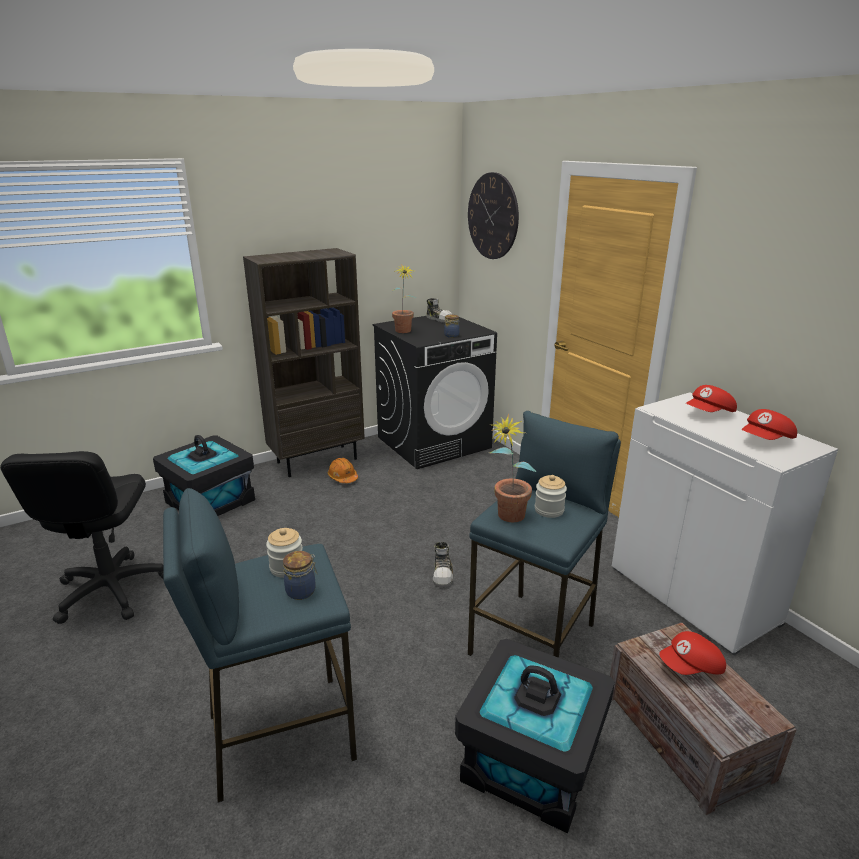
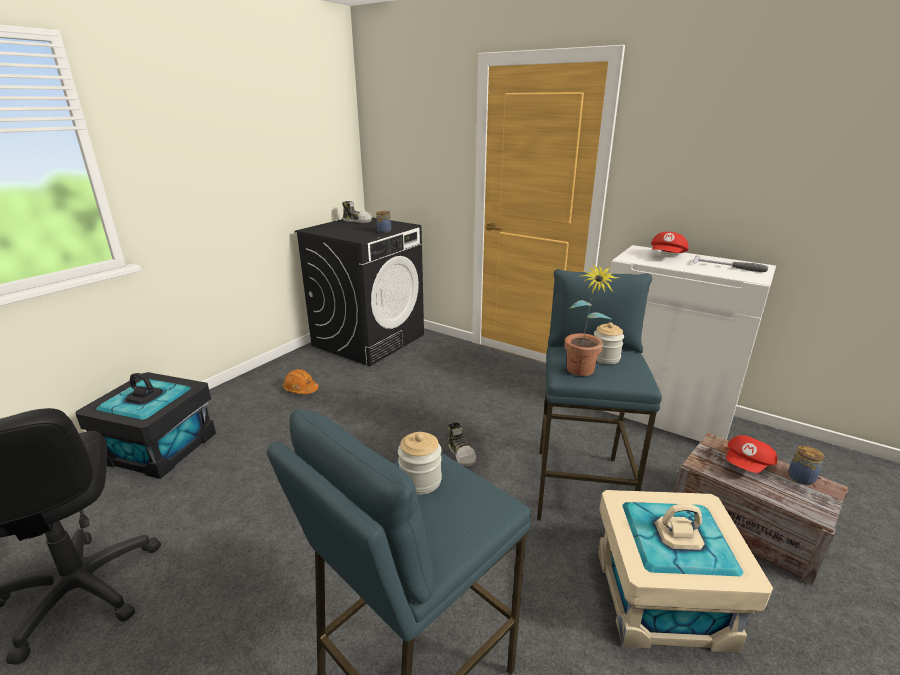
camera: 25 degrees left, 0 degrees up
(302, 590) = (464, 501): jar -> jar (801, 477)
(317, 460) = (262, 379): brown bookcase -> none
(403, 332) = (334, 233): potted plant -> none
(493, 216) = (399, 116): wall clock -> none
(530, 761) = (662, 599): black storage box -> beige storage box
(766, 440) = (729, 267): red cap -> hammer

